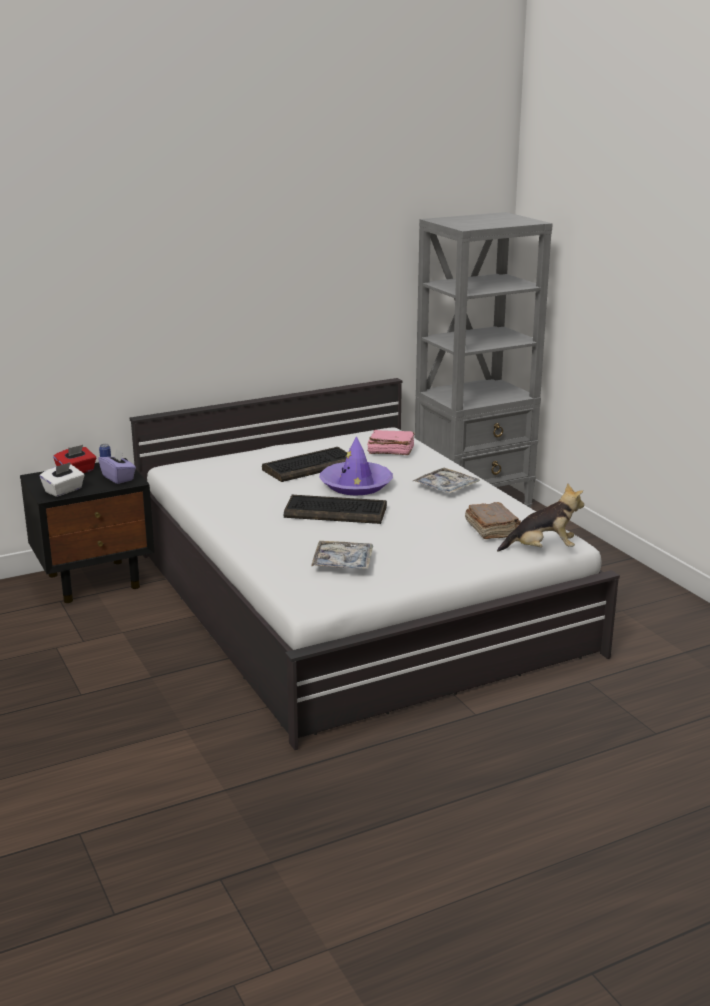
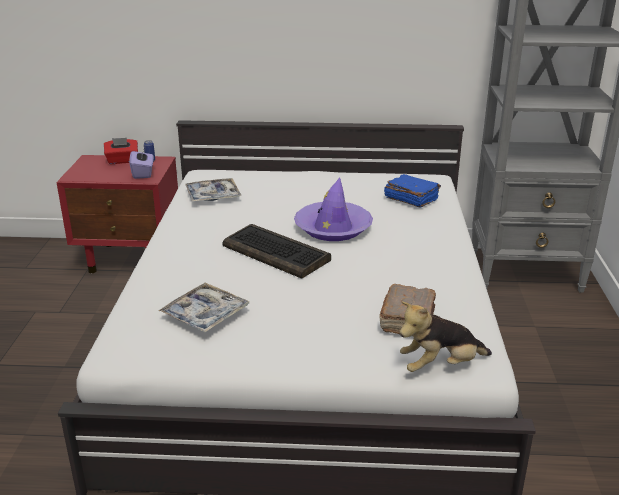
camera: 30 degrees right, 5 degrees up
(64, 491) = (89, 175): white tissue box -> none
(95, 580) = (131, 258): black nightstand -> red nightstand
(310, 466) = (316, 198): keyboard -> none
(390, 451) = (410, 199): pink book -> blue book
(446, 487) = (420, 253): tray -> tray (213, 196)
(542, 549) = (440, 366): plush toy -> plush toy turned 135 degrees clockwise

